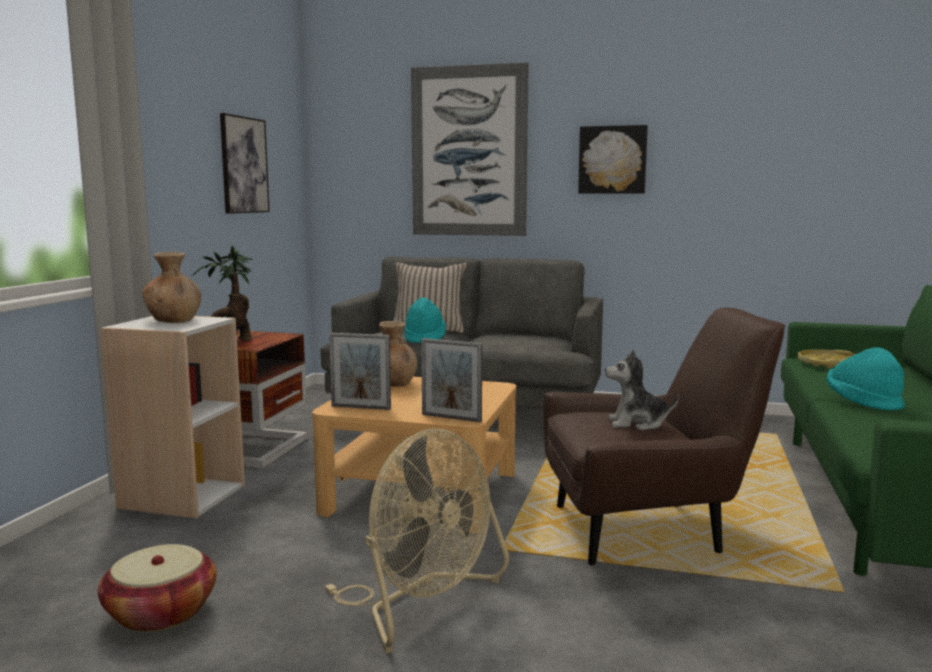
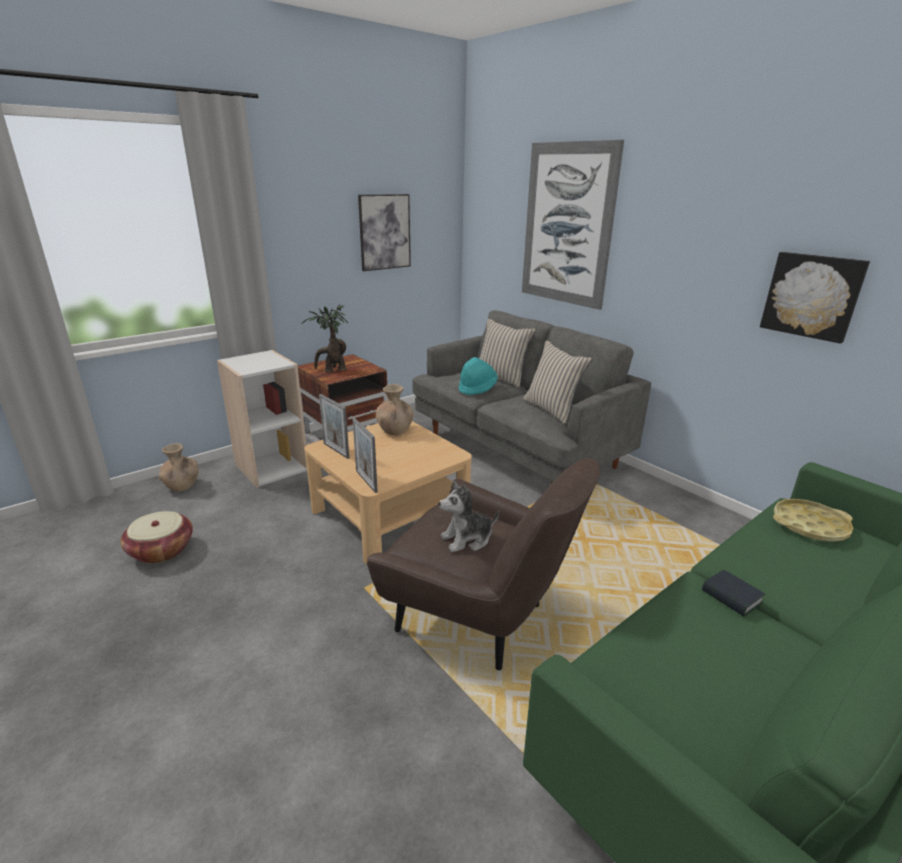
camera: 35 degrees right, 15 degrees up
(174, 321) = (261, 360): brown vase -> brown vase (182, 486)
(417, 605) = (263, 608): beige fan -> none
(529, 339) = (552, 409): none -> beige pillow
(612, 160) = (685, 248): picture -> picture (812, 296)
(637, 423) = (467, 539): plush toy -> plush toy turned 60 degrees counterclockwise
(863, 402) = (731, 597): turquoise hat -> book

